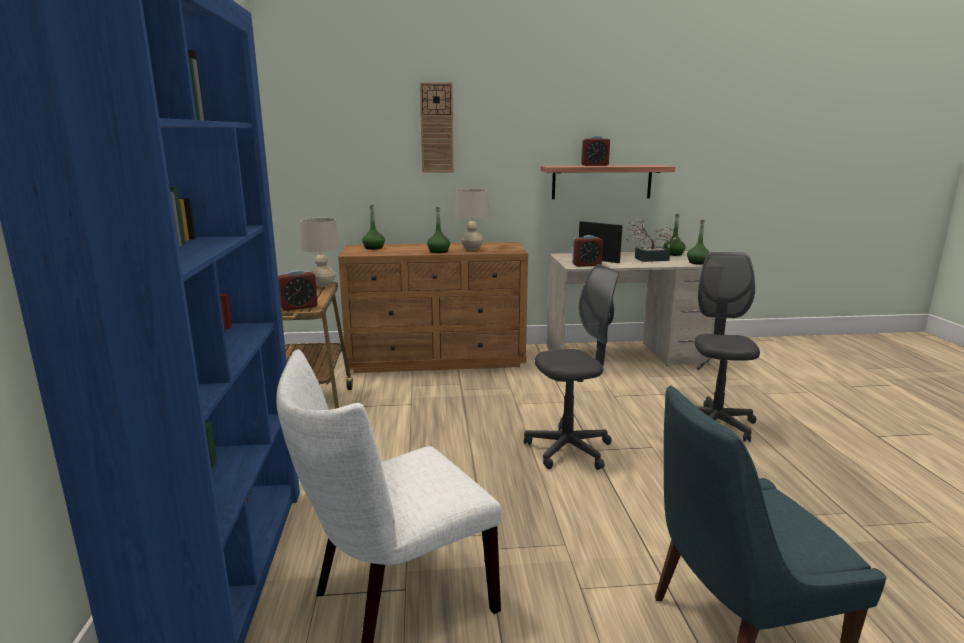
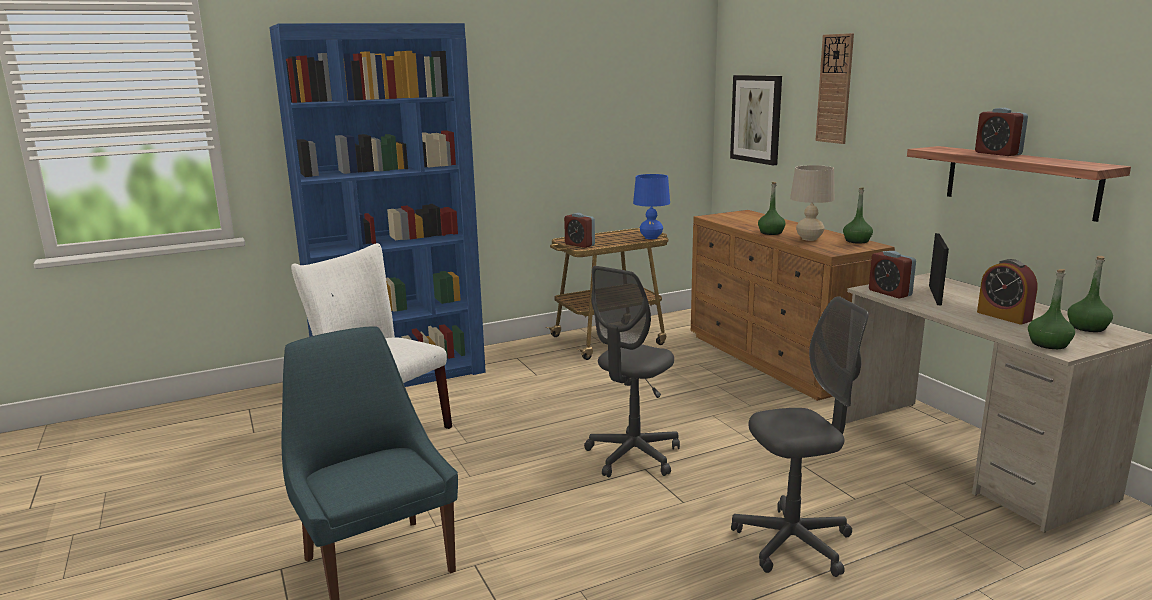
camera: 70 degrees right, 0 degrees up
(323, 285) = (651, 237): beige table lamp -> blue table lamp
(338, 159) = (756, 119): none -> picture
(373, 248) = (747, 217): green bottle -> green bottle (856, 241)
(568, 450) = (633, 456): grey office chair -> grey office chair turned 75 degrees clockwise
(647, 259) = (1004, 316): potted plant -> alarm clock

